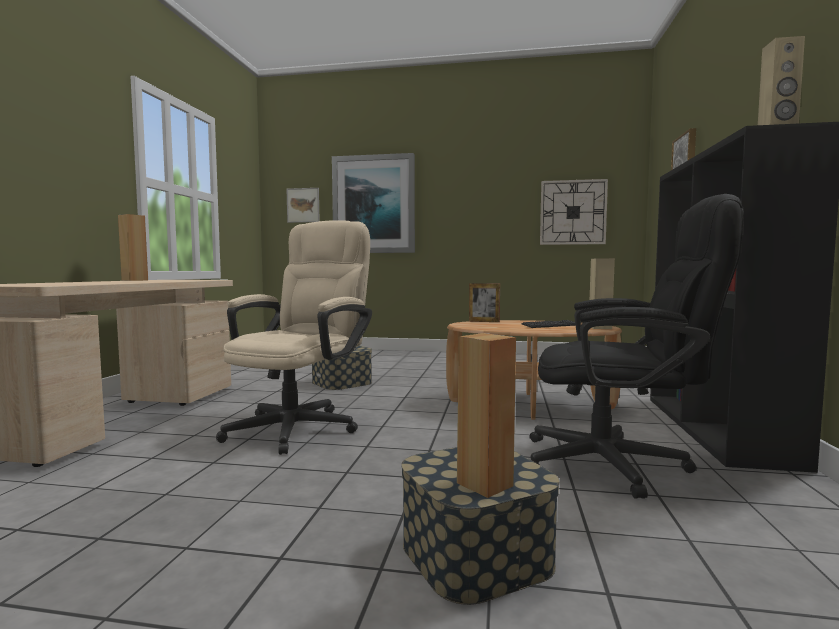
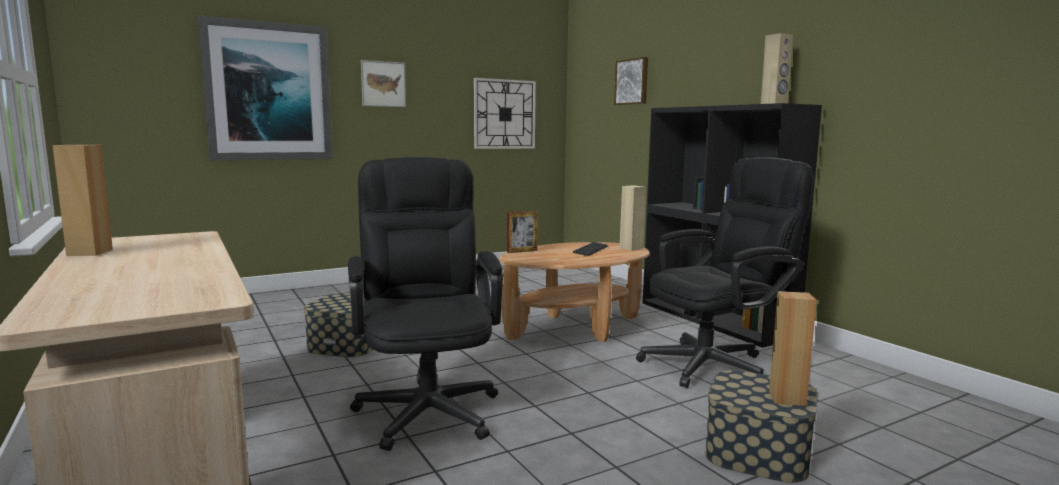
camera: 40 degrees left, 5 degrees up
(301, 425) = (427, 405): beige office chair -> black office chair
(303, 205) = (145, 85): picture -> picture (383, 84)

